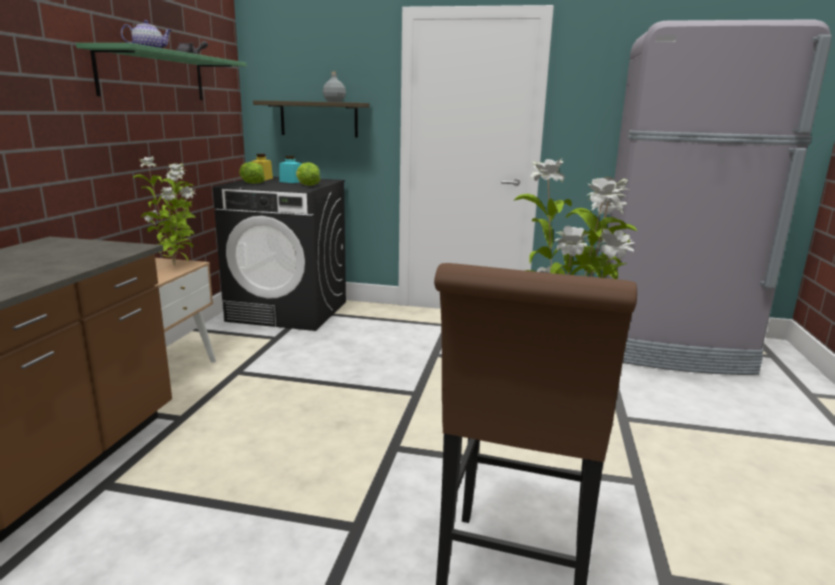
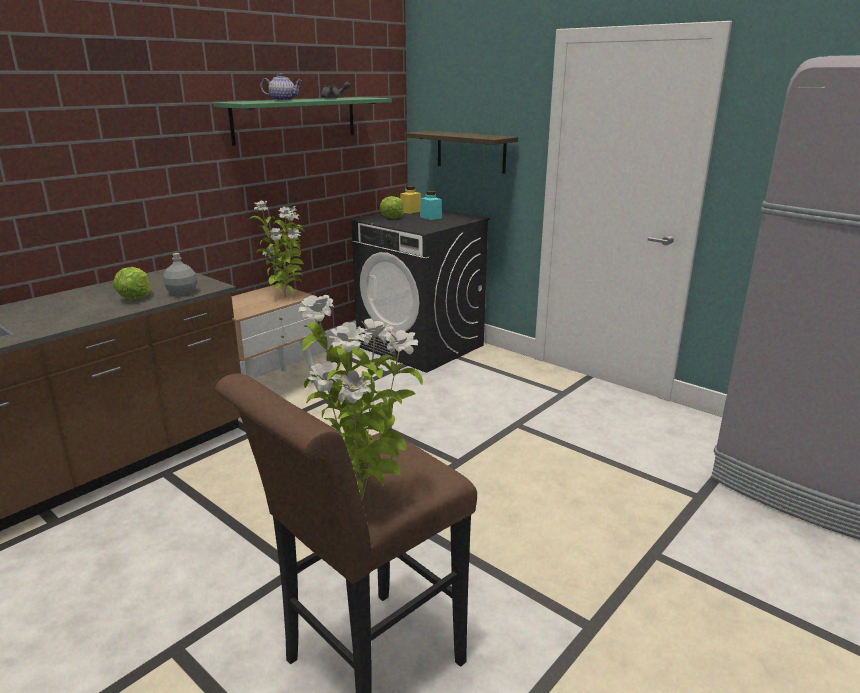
camera: 30 degrees right, 5 degrees up
(307, 185) = (436, 225): lettuce -> lettuce (135, 297)
(334, 101) = (480, 135): grey bottle -> grey bottle (181, 293)

